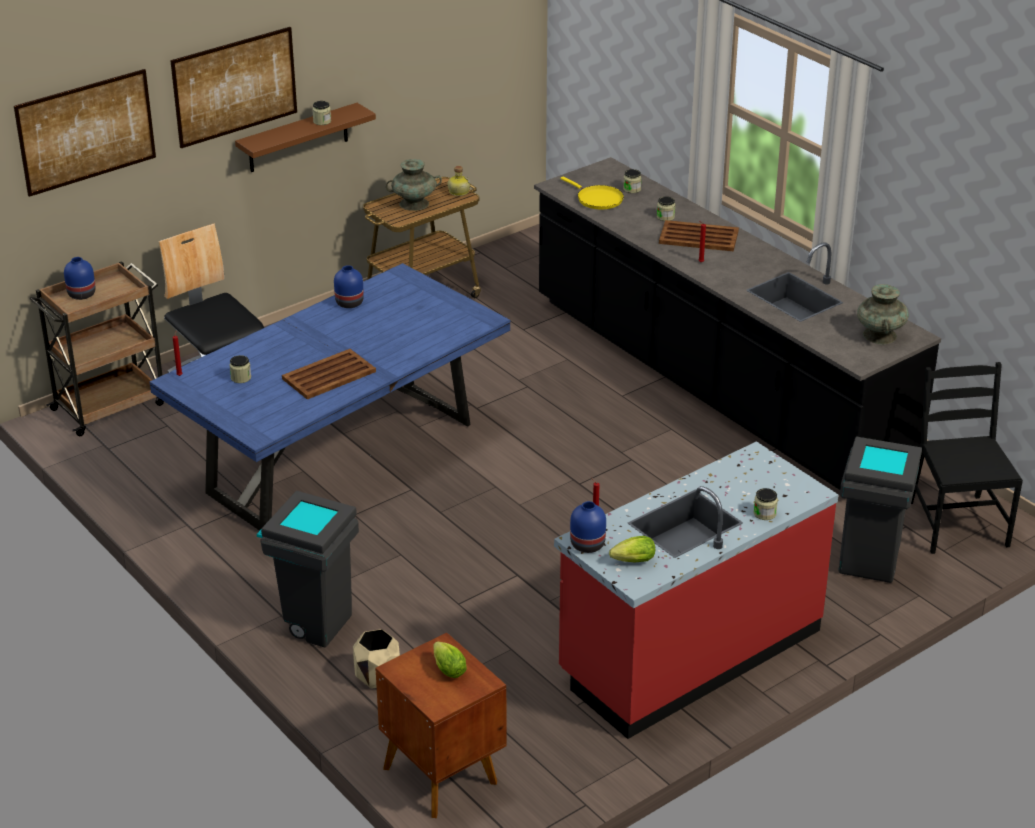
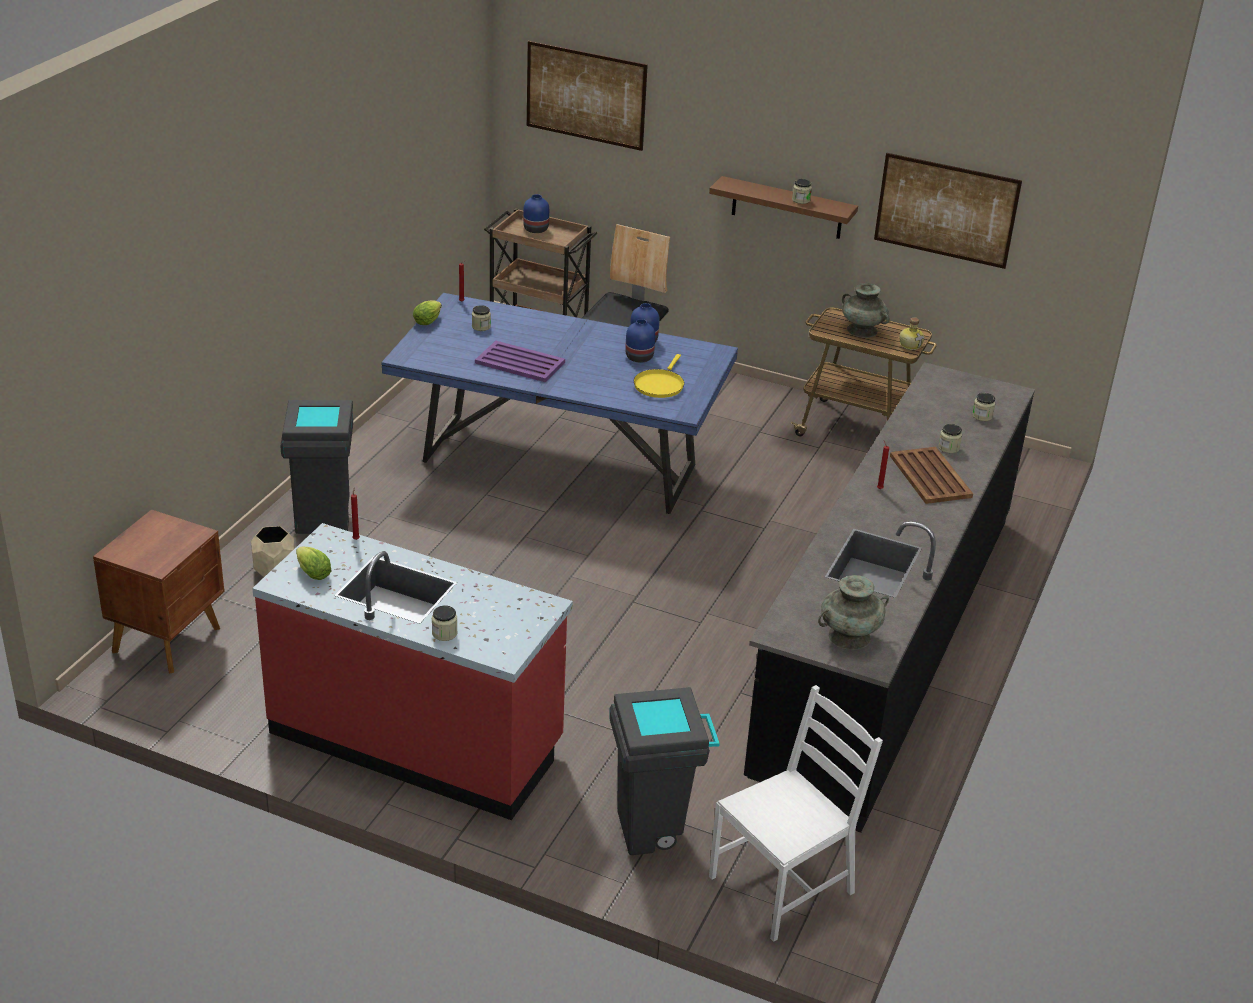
camera: 60 degrees right, 0 degrees up
(235, 86) = (731, 124): picture -> picture (946, 210)
(330, 375) = (520, 363): brown tray -> purple tray
(447, 668) = (167, 543): lettuce -> lettuce (429, 321)
(587, 545) = (322, 542): blue vase -> blue vase (638, 357)
(597, 199) = (937, 402): yellow frying pan -> yellow frying pan (659, 385)
(955, 523) = (783, 885): black chair -> white chair

